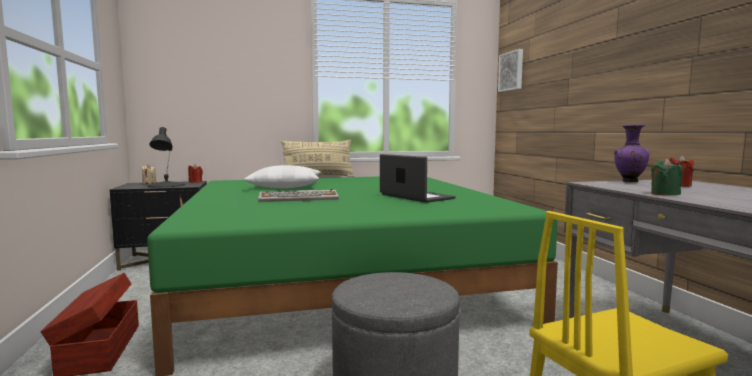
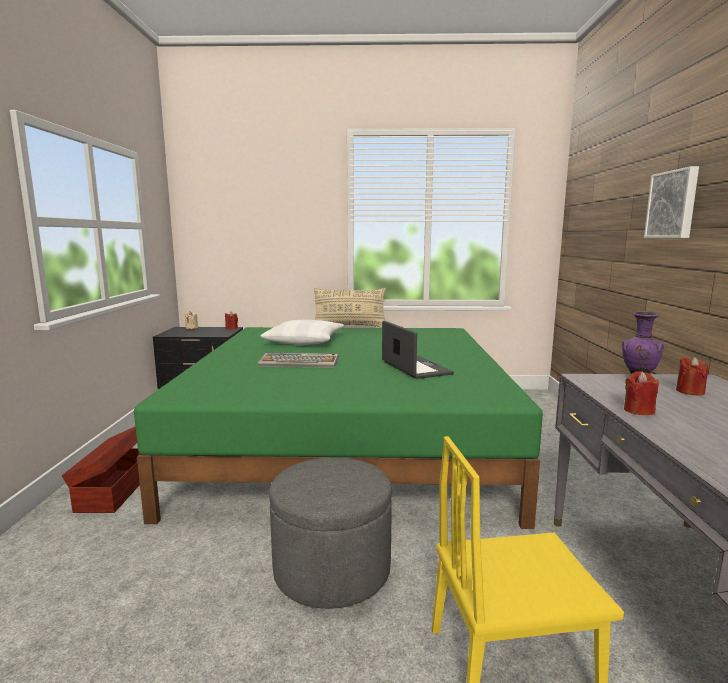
camera: 15 degrees right, 5 degrees up
(166, 185) = (202, 332): black table lamp -> none
(511, 71) = (576, 211): picture -> picture (673, 204)
(664, 194) = (638, 410): green candle -> red candle

